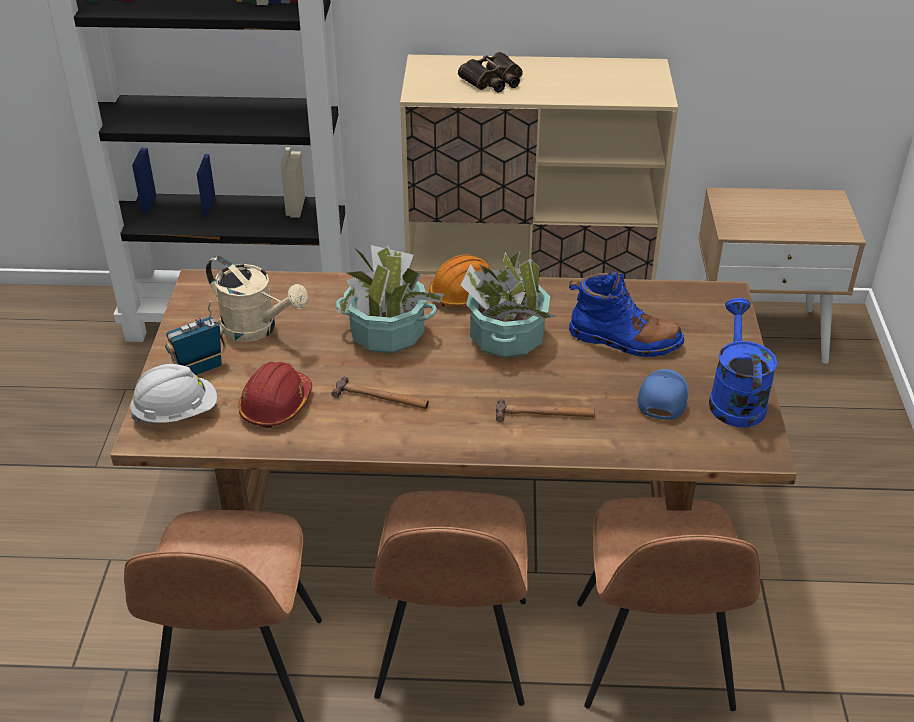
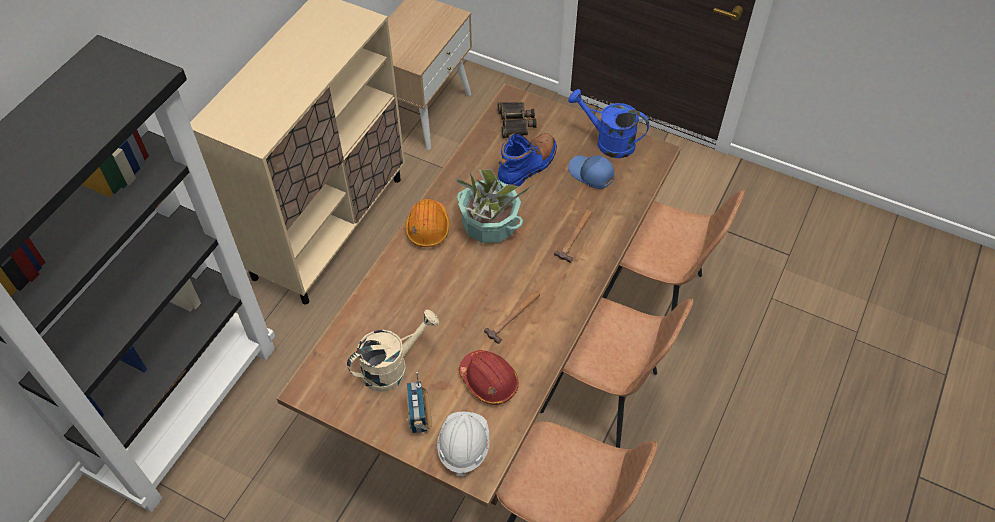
camera: 65 degrees left, 15 degrees up
(387, 333) = (445, 288): potted plant -> none
(493, 80) = (273, 93): binoculars -> binoculars (516, 123)

